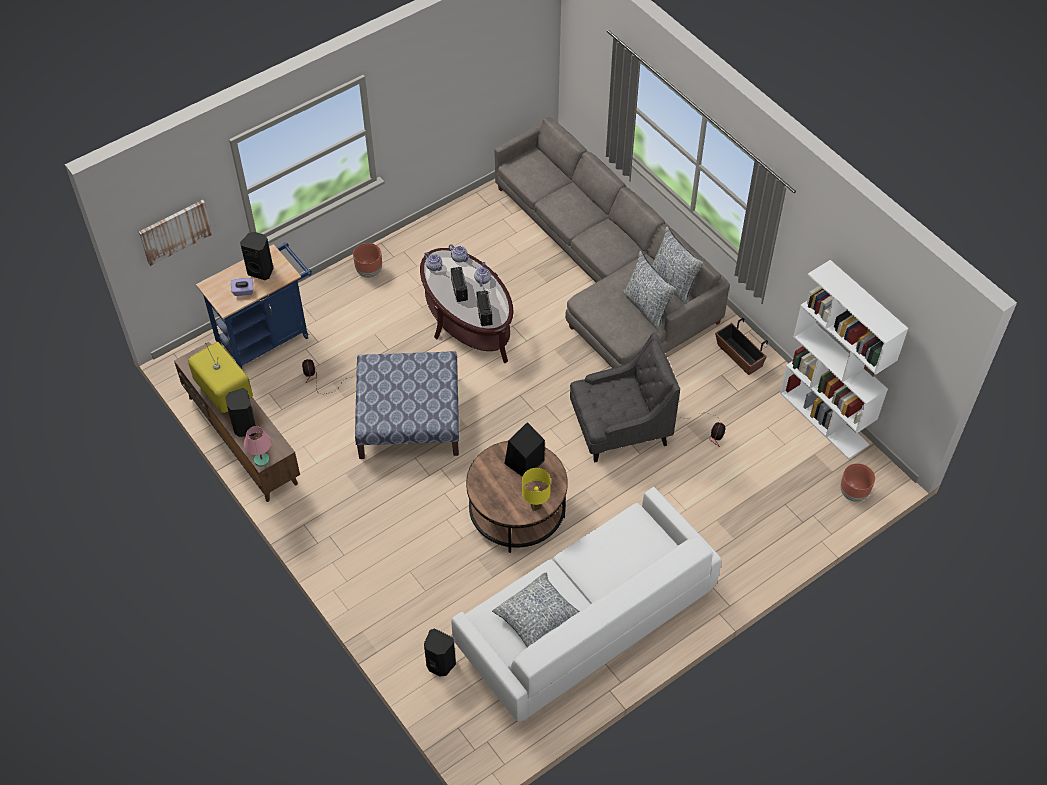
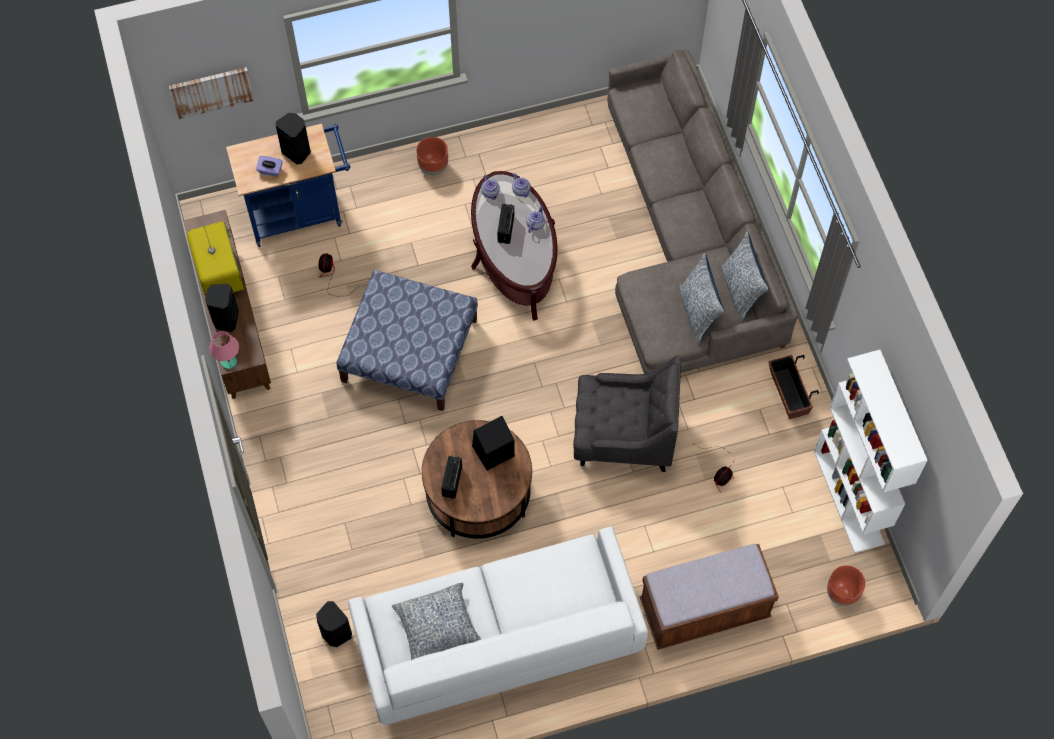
camera: 20 degrees right, 10 degrees up
(484, 314) = (520, 266): radio -> radio (452, 482)
(535, 507) = (484, 506): yellow table lamp -> none
(748, 542) = (704, 610): none -> brown bench

